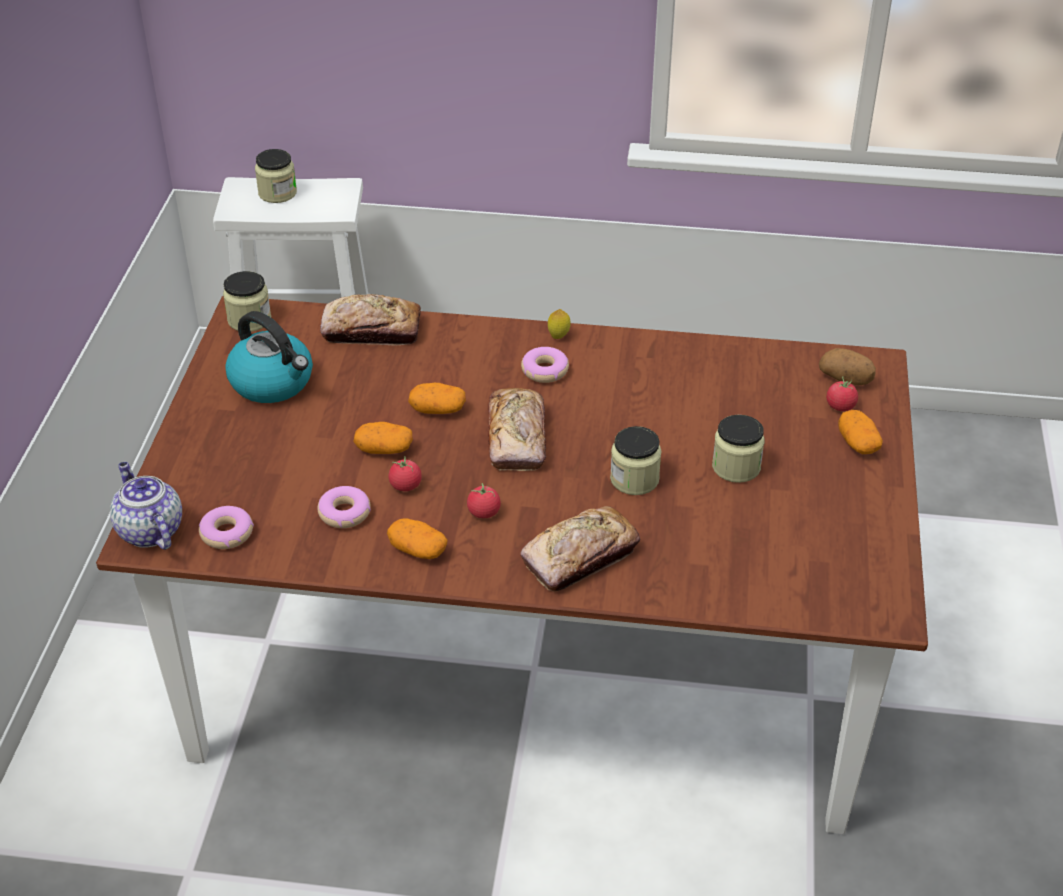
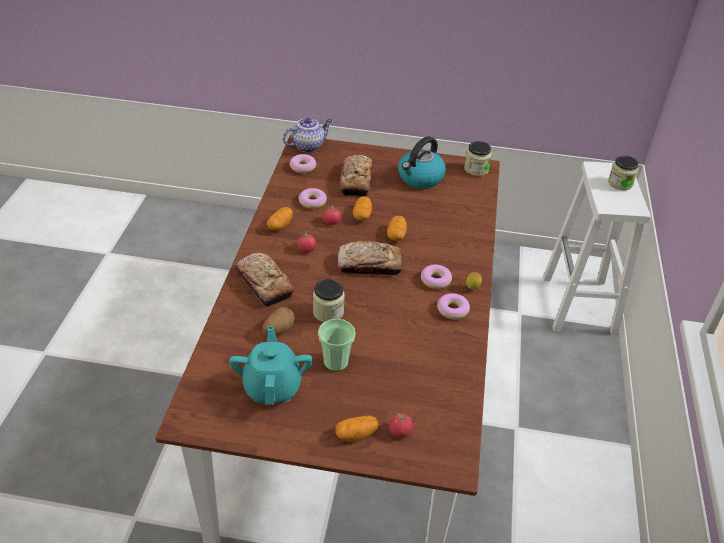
camera: 90 degrees right, 0 degrees up
(372, 331) = (470, 212): bread -> bread (356, 180)
(607, 356) = (452, 310): none -> donut
(736, 467) = (336, 362): jar -> cup
(799, 528) = (272, 387): none -> turquoise teapot
(846, 379) = (433, 441): potato -> potato (278, 330)

